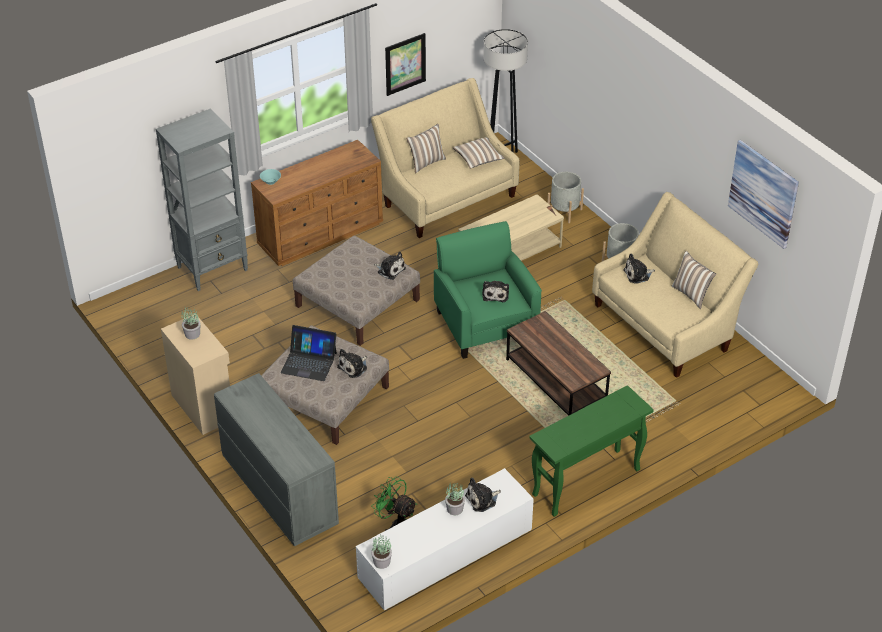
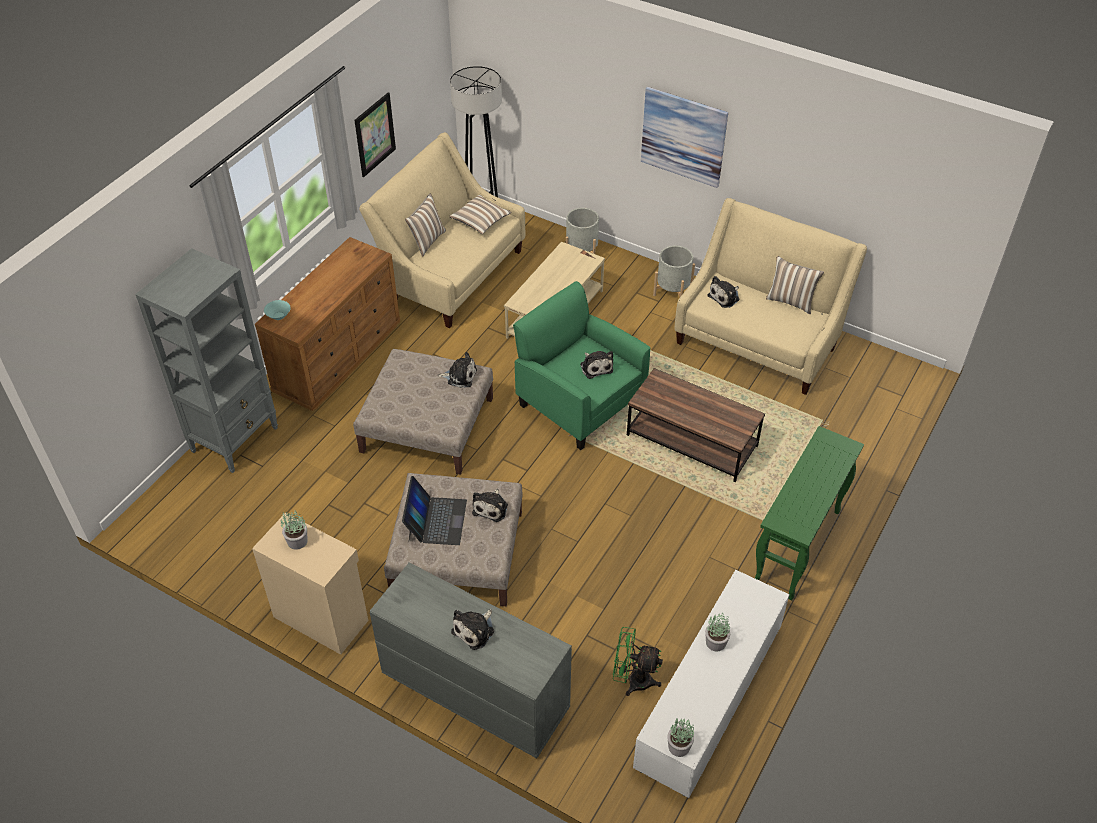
camera: 25 degrees left, 5 degrees up
(309, 362) = (436, 520): laptop -> laptop turned 75 degrees counterclockwise
(482, 499) = (737, 618): plush toy -> plush toy (475, 630)
(763, 193) = (871, 168): picture -> picture (683, 136)

